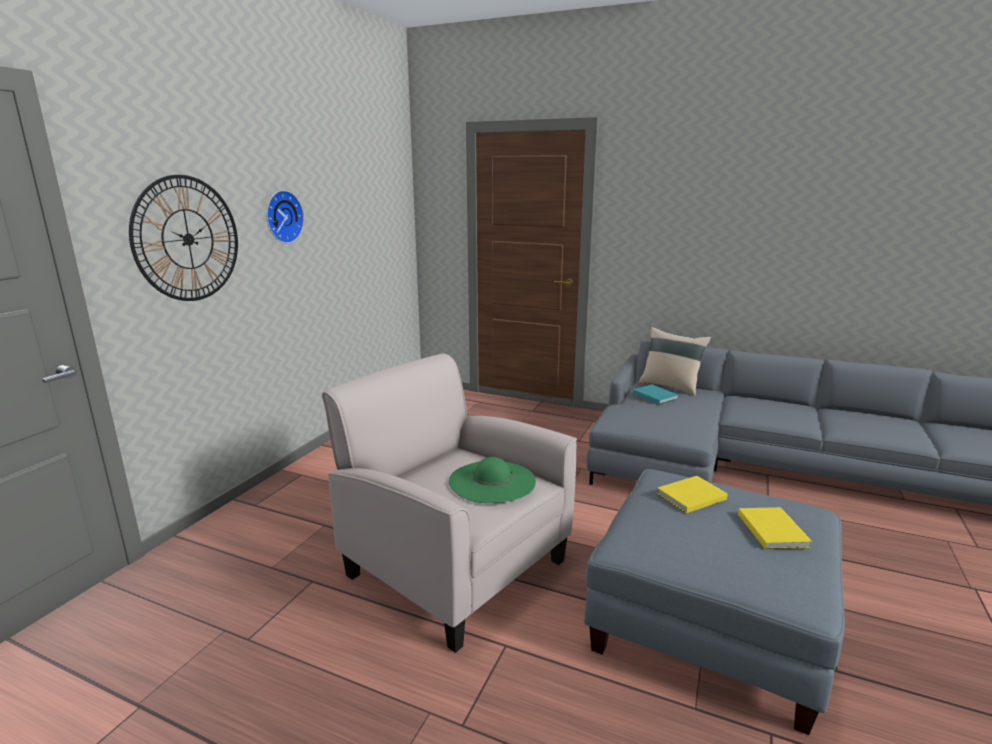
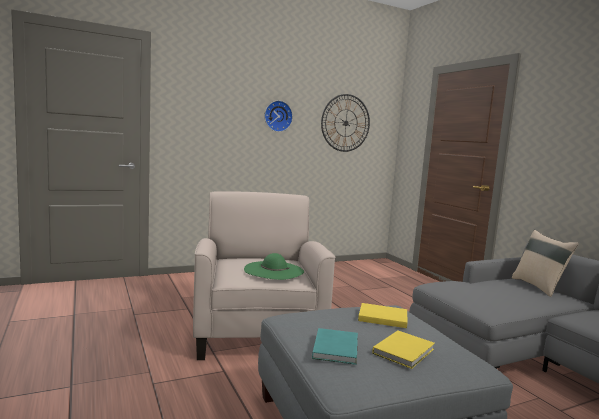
camera: 40 degrees right, 10 degrees down
(188, 239) = (212, 117): wall clock -> wall clock (345, 123)
(654, 395) = (505, 284): turquoise book -> turquoise book (336, 347)

